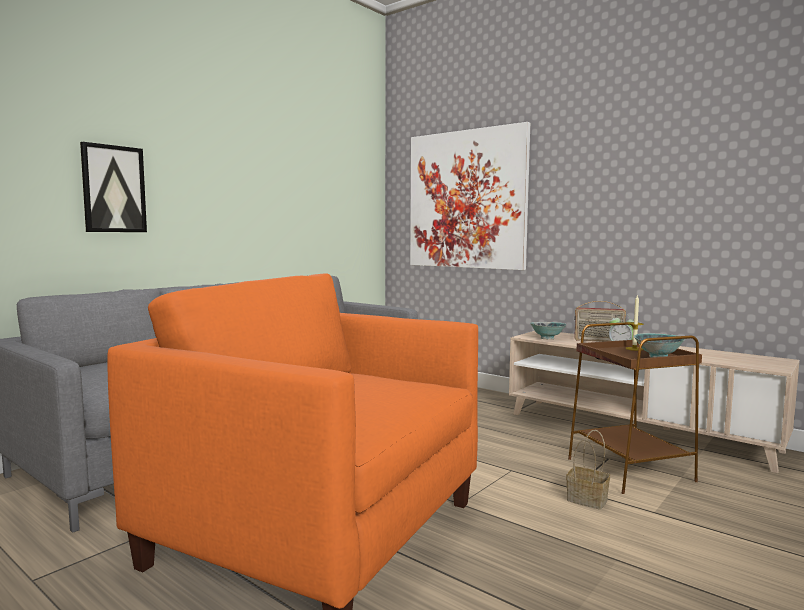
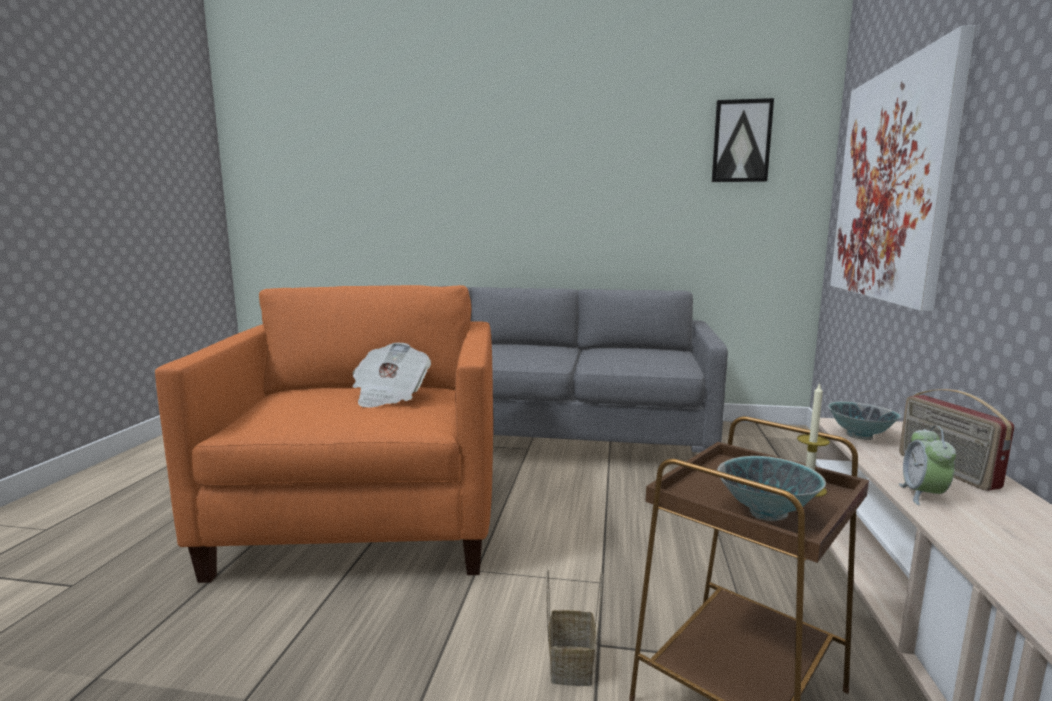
camera: 60 degrees right, 5 degrees up
(113, 189) = (460, 201): picture -> picture (741, 141)
(362, 381) = (389, 396): none -> newspaper

